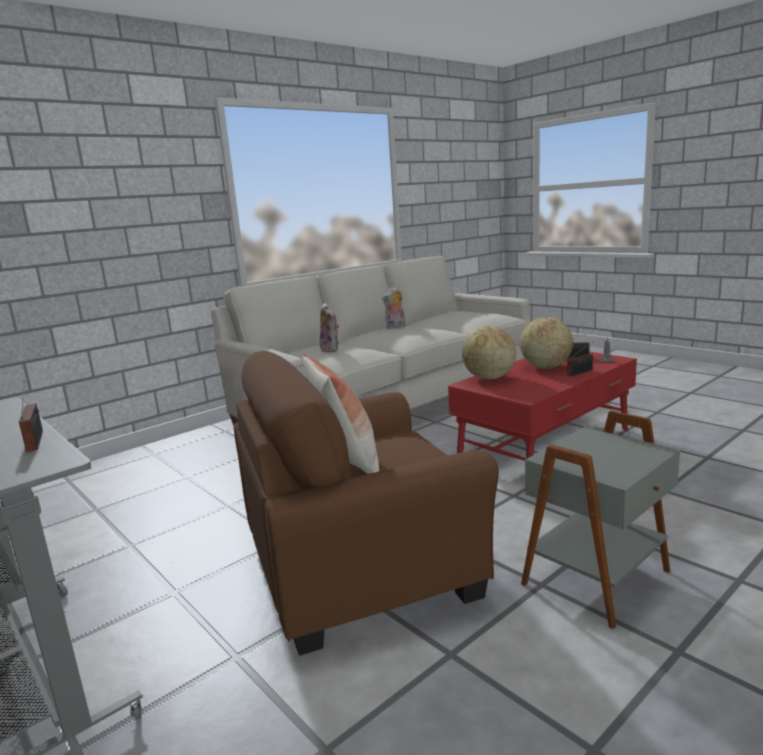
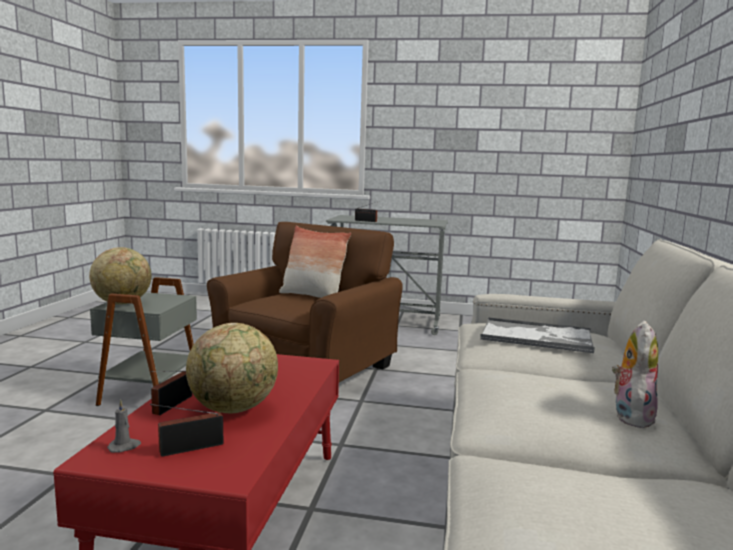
camera: 140 degrees right, 5 degrees down
(331, 349) = (537, 337): plush toy -> tray
(489, 378) = (300, 375): globe -> globe (122, 303)

